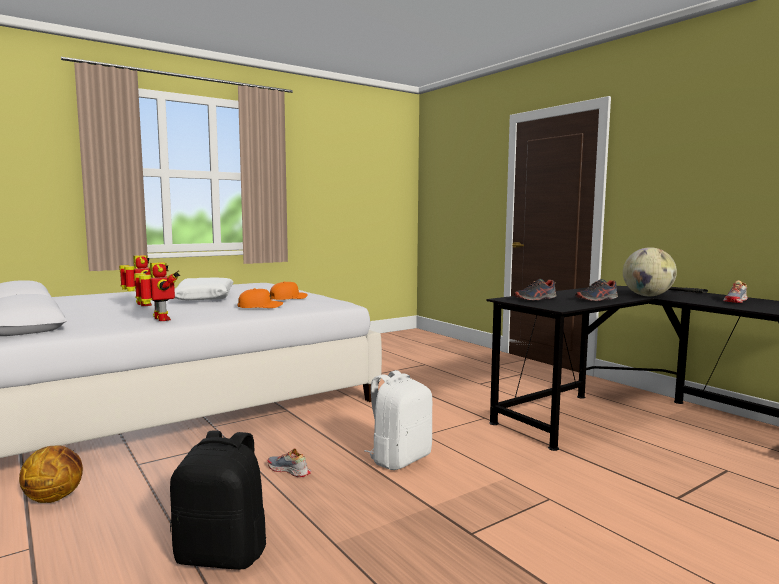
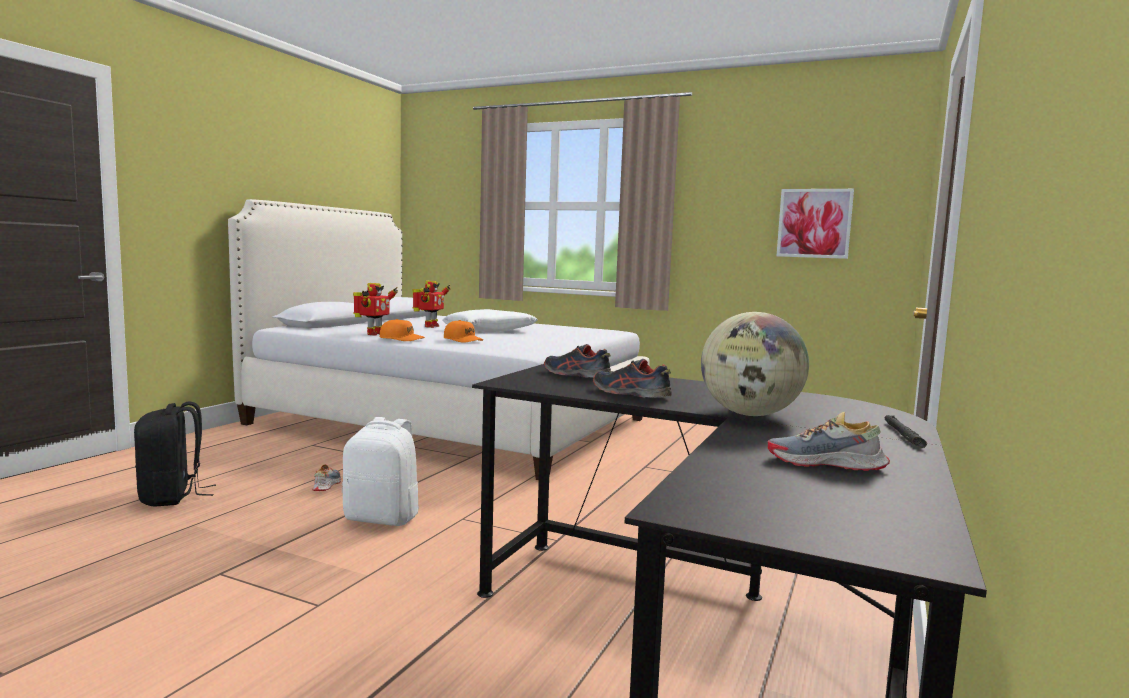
camera: 60 degrees right, 0 degrees up
(54, 497) = (248, 441): basketball -> none
(288, 298) = (516, 339): orange cap -> orange cap (401, 339)
(367, 193) = (814, 223): none -> picture

